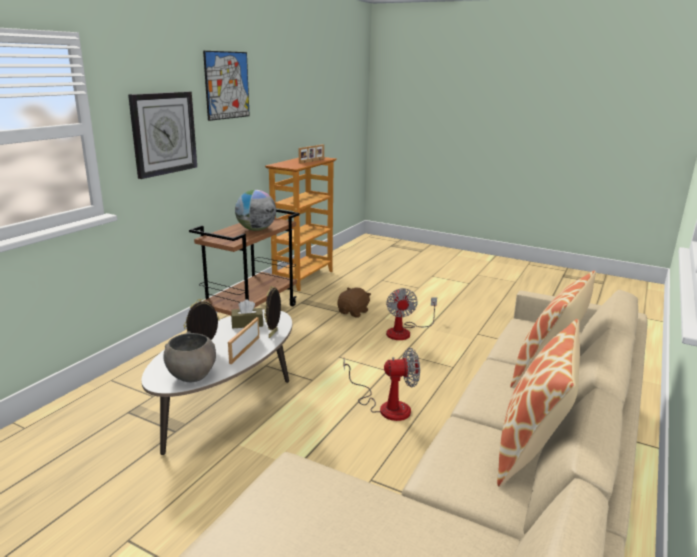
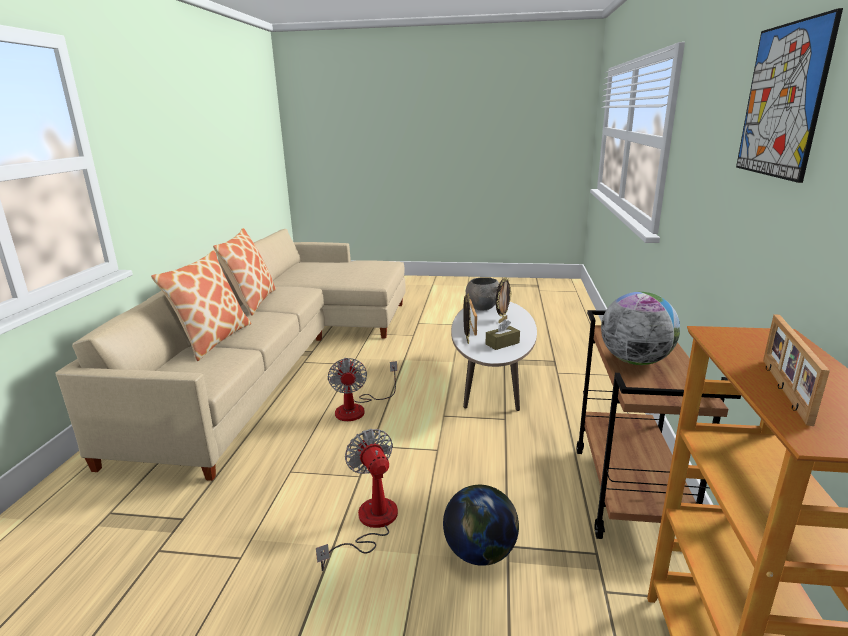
camera: 160 degrees right, 0 degrees up
(163, 133) = (698, 169): wall clock -> none
(353, 312) = (480, 552): brown plush toy -> globe
(386, 406) = (358, 408): fan -> fan turned 75 degrees counterclockwise

